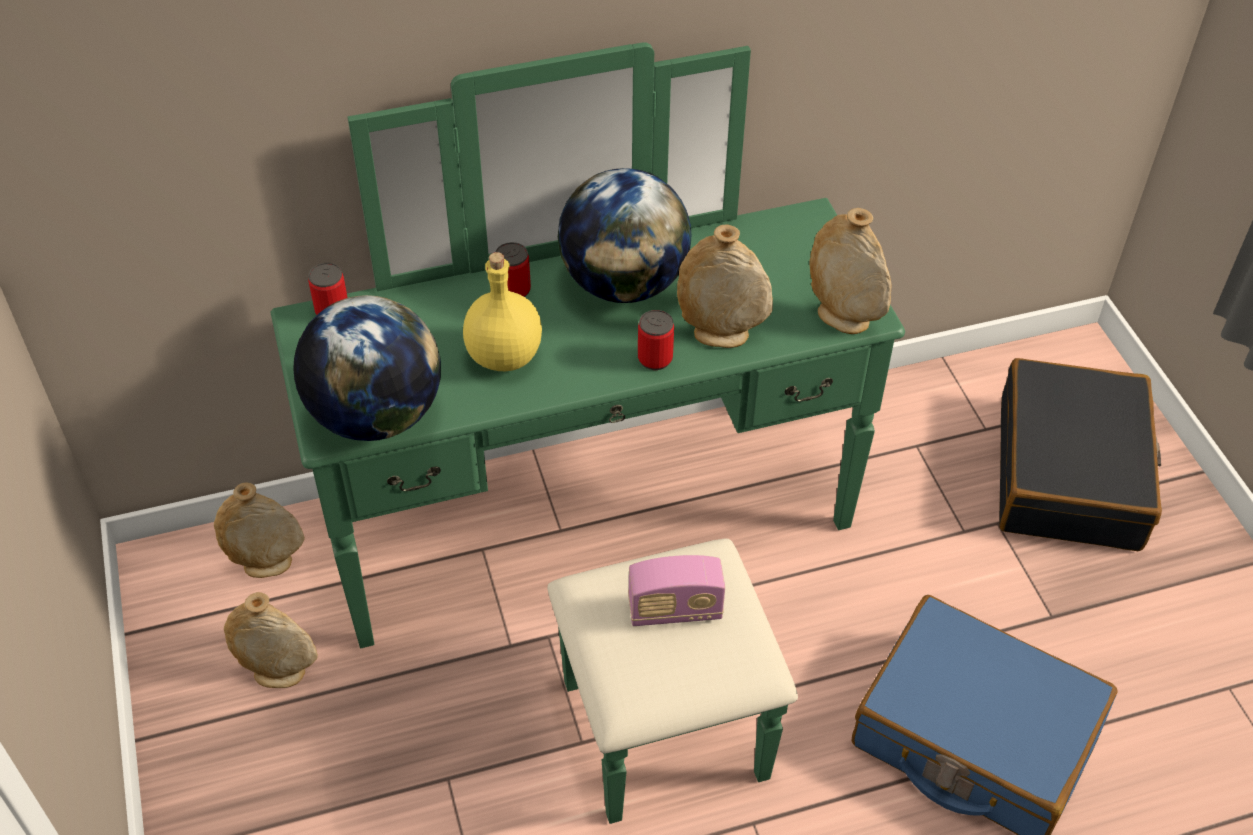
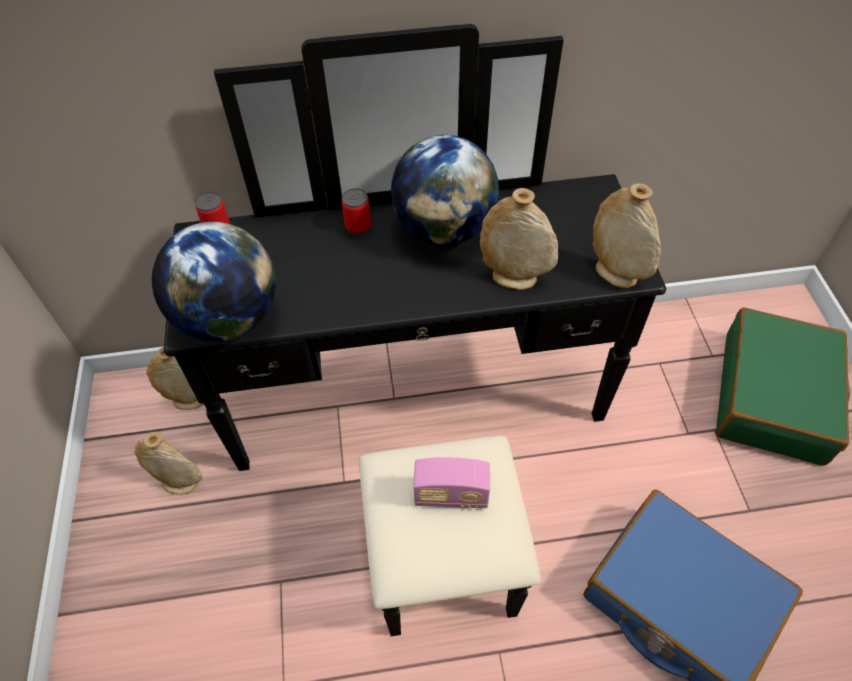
camera: 10 degrees right, 5 degrees up
(503, 357) = (338, 279): yellow bottle -> none
(608, 564) = (423, 428): green dresser -> black dresser
(655, 359) = (457, 293): can -> none
(1070, 474) = (773, 397): black suitcase -> green suitcase

